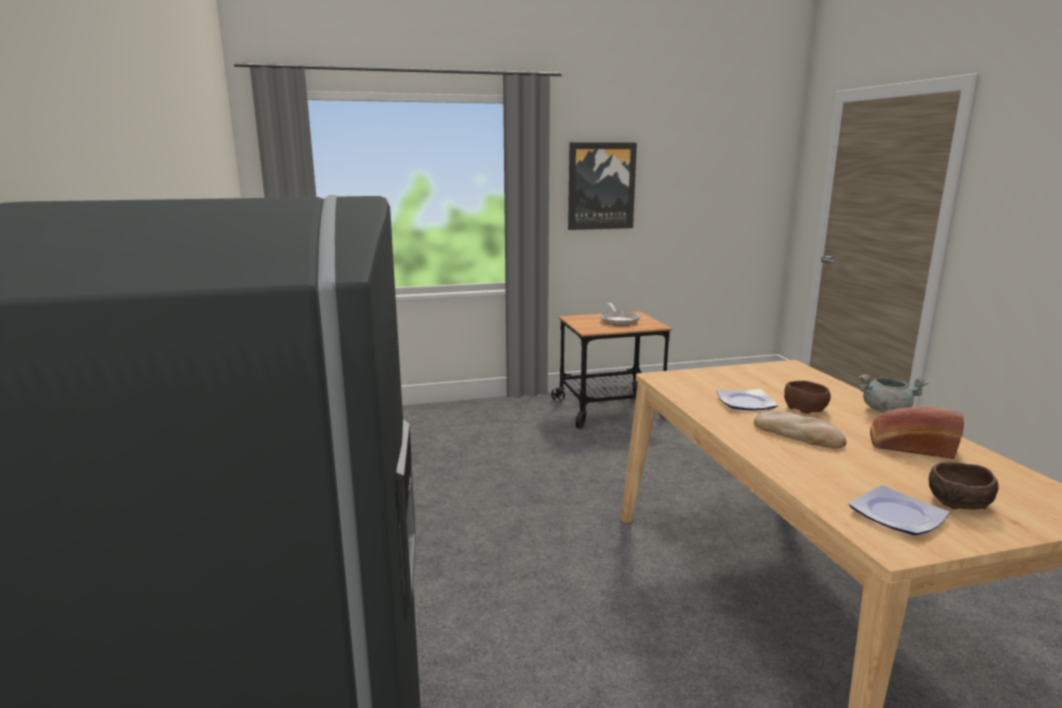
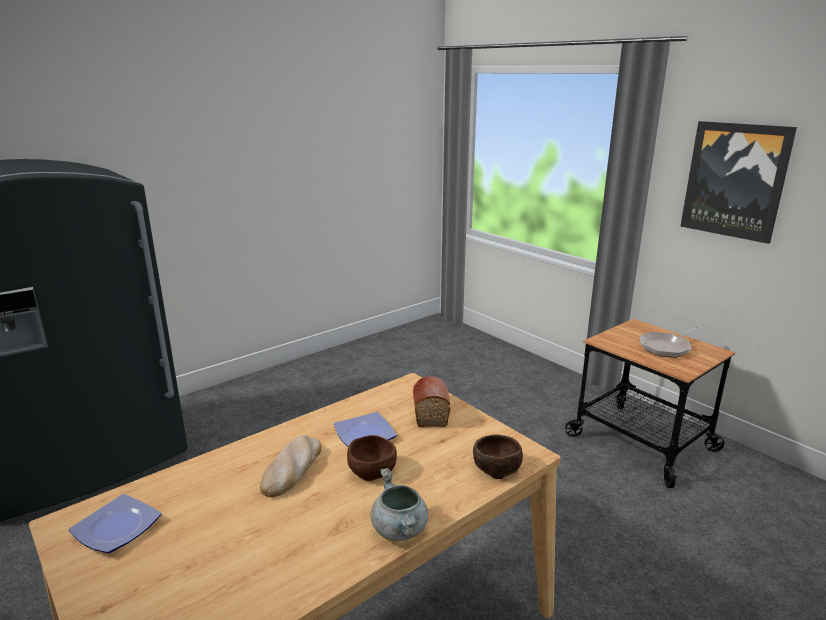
camera: 65 degrees right, 5 degrees up
(910, 447) = (285, 544): bread -> bread (430, 410)
(957, 502) = (146, 569): brown bowl -> brown bowl (495, 467)

